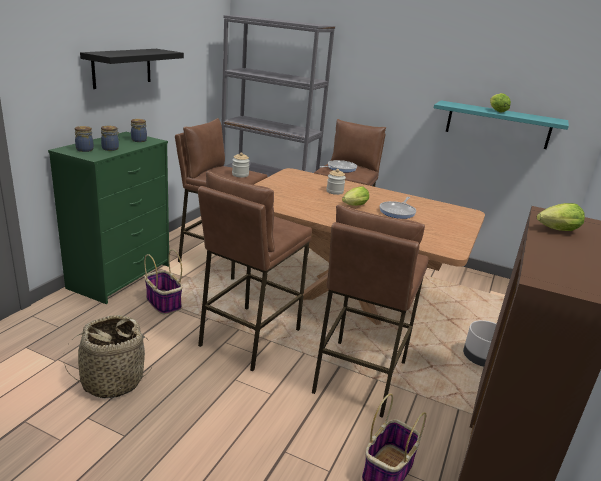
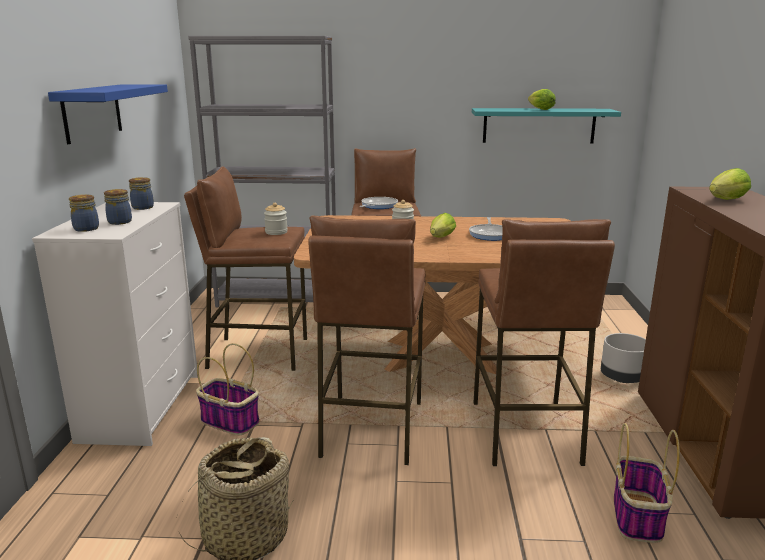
camera: 20 degrees left, 5 degrees down
(120, 276) = (141, 406): green dresser -> white dresser
(122, 67) = (92, 112): black shelf -> blue shelf

